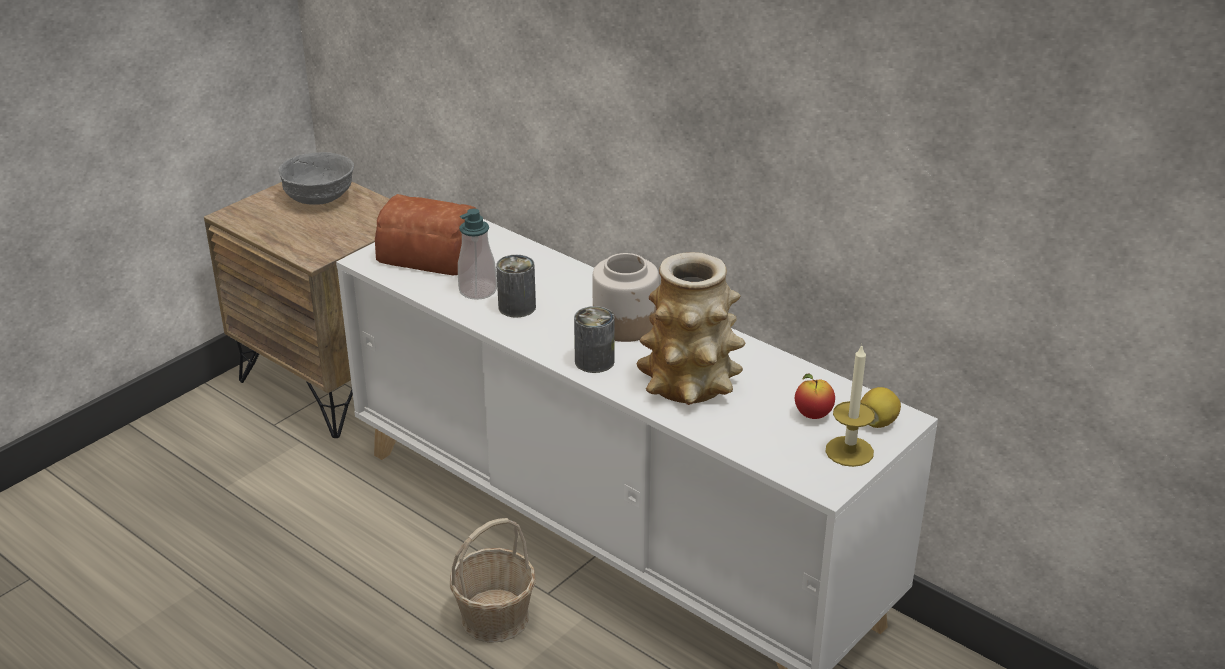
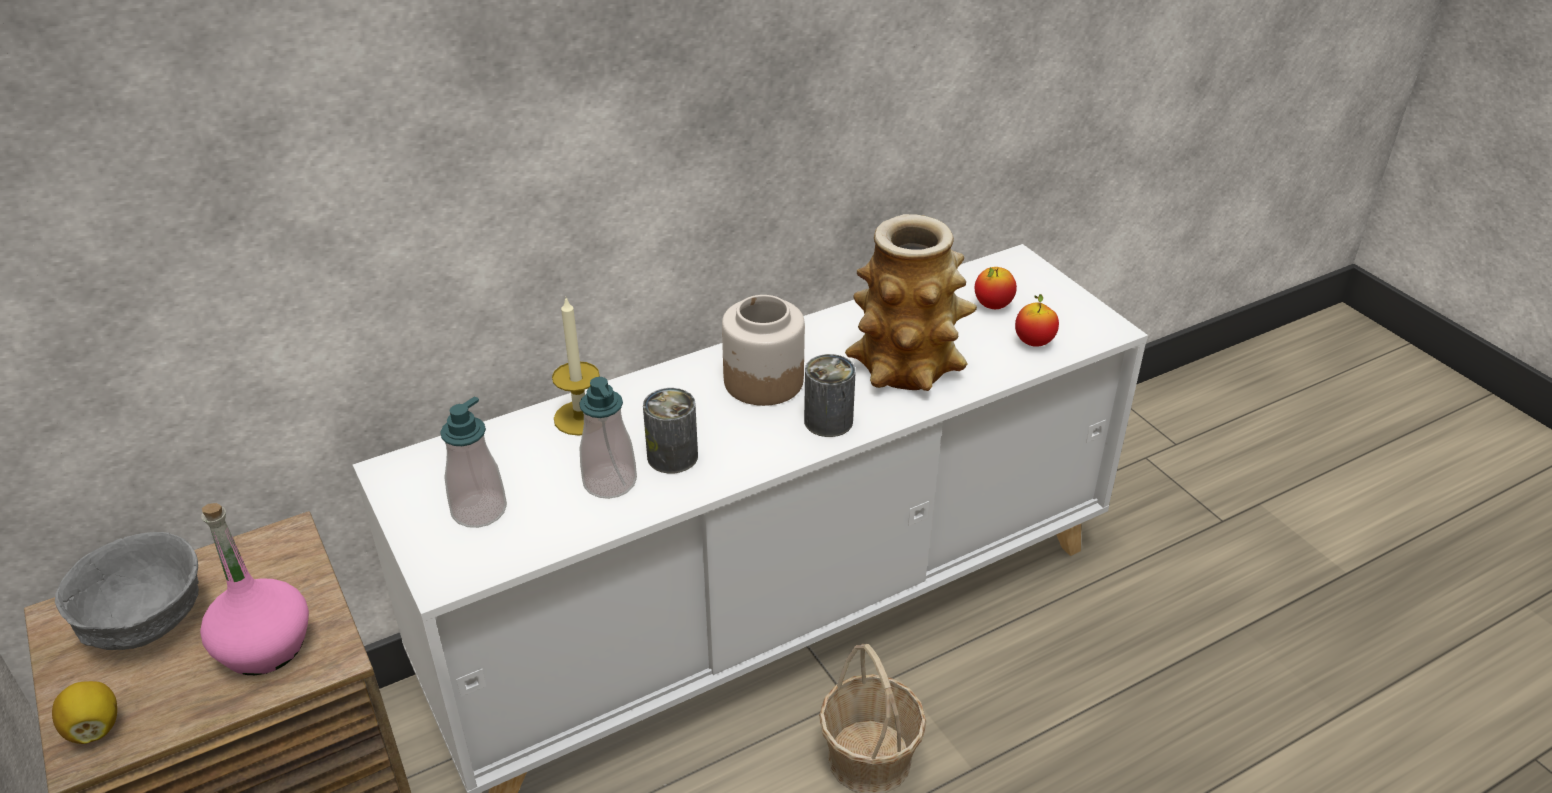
camera: 70 degrees left, 5 degrees up
(314, 236) = (264, 646): none -> pink bottle
(428, 254) = (479, 510): bread -> soap dispenser
(771, 445) = (1033, 342): none -> apple
(849, 451) = (1058, 302): candle -> candle (581, 417)
(877, 422) = (1018, 274): lemon -> lemon (94, 728)

